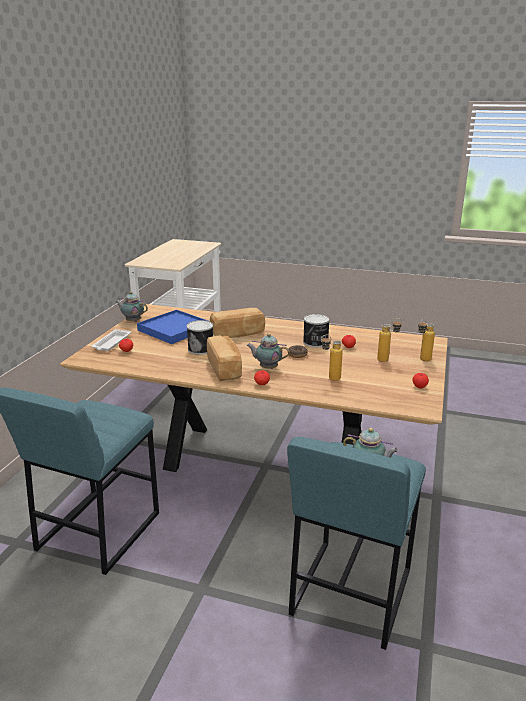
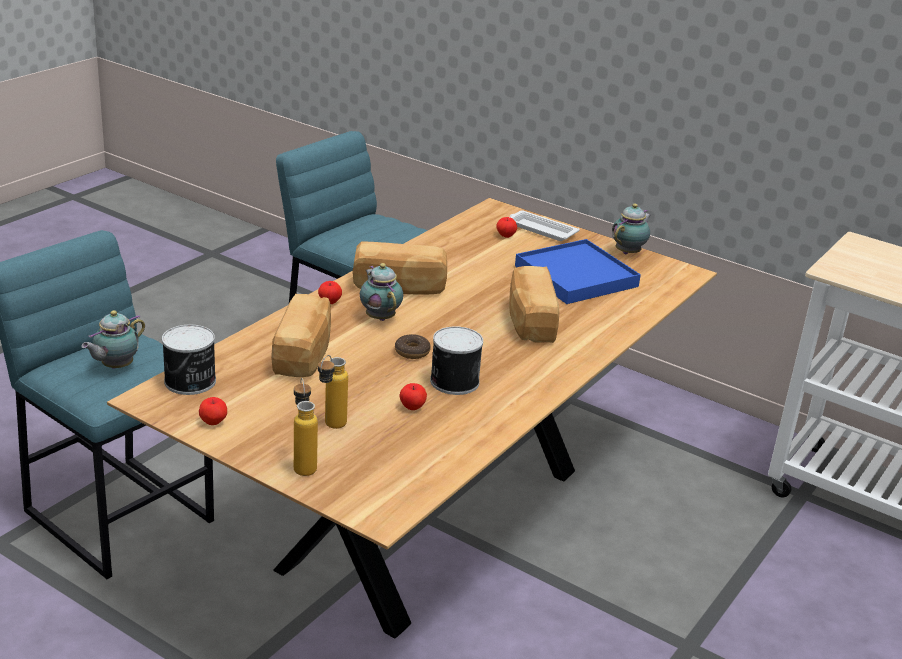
camera: 105 degrees right, 5 degrees up
(201, 349) = (483, 283): can -> can (190, 382)
(267, 368) = (380, 317): teapot -> teapot turned 60 degrees counterclockwise
(329, 379) = (304, 354): bottle -> bread

